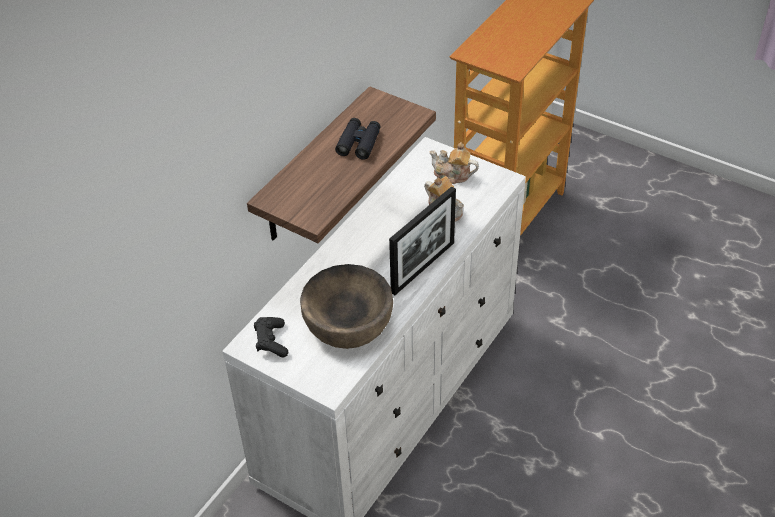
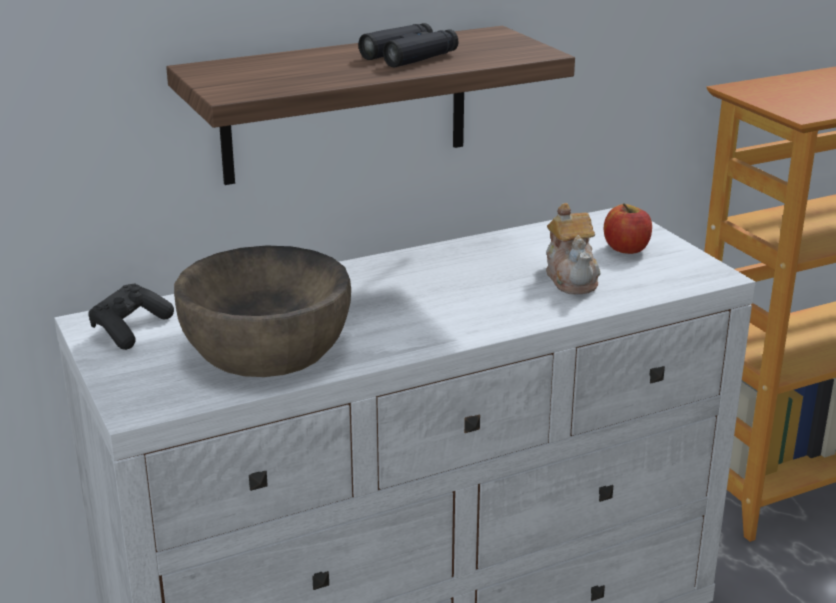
camera: 30 degrees right, 20 degrees down
(423, 267) = (461, 325): picture frame -> none
(452, 175) = (626, 249): teapot -> apple

